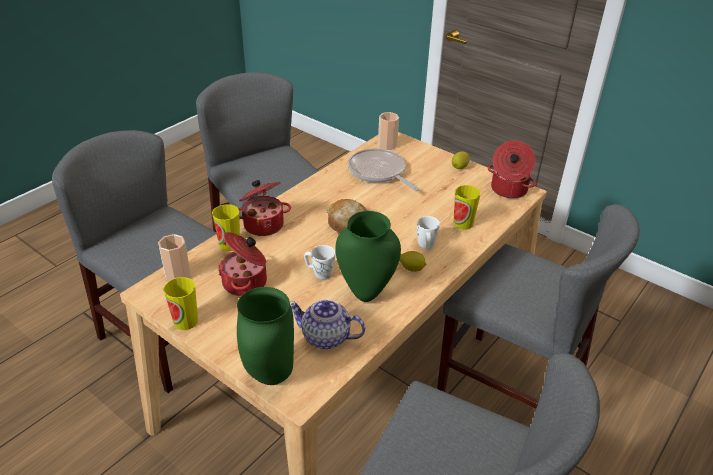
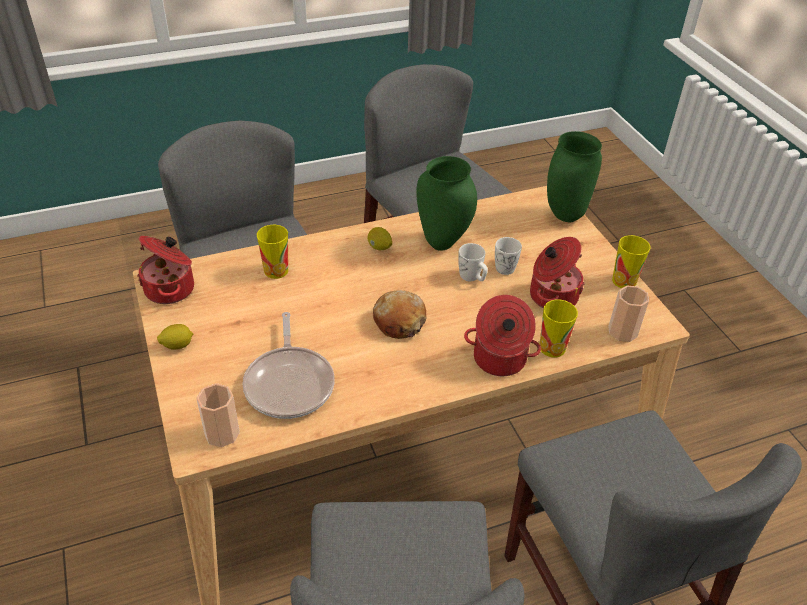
camera: 150 degrees left, 5 degrees up
(326, 337) = (503, 224): teapot -> none
(426, 246) = (342, 263): white mug -> white mug (507, 266)

